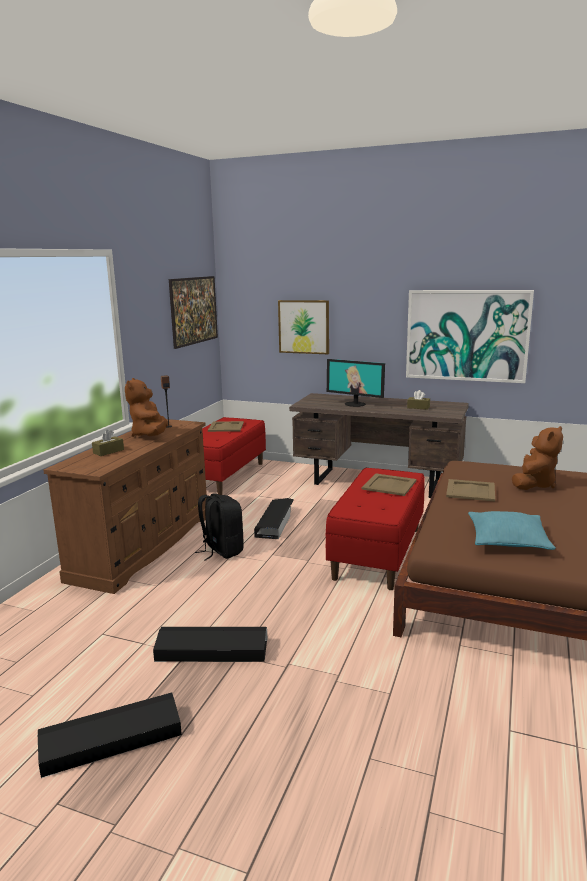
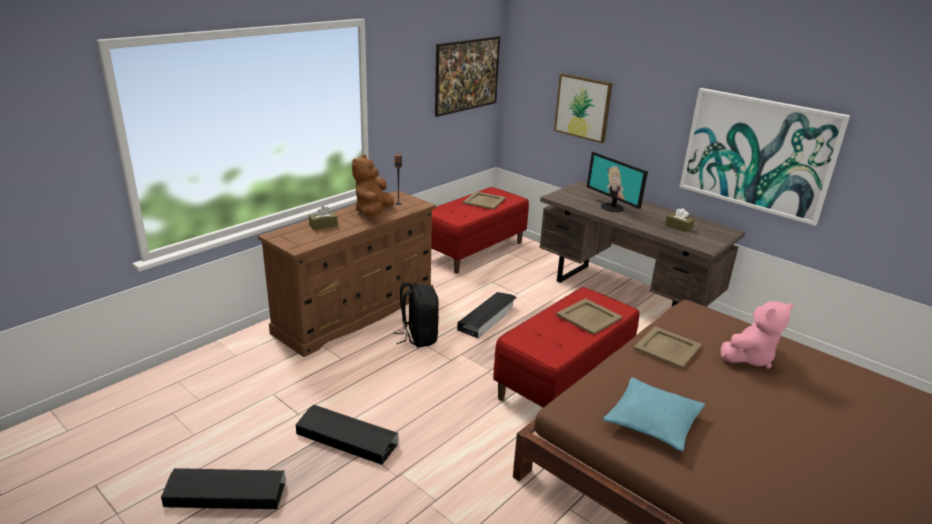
camera: 20 degrees right, 10 degrees up
(534, 484) = (749, 357): brown plush toy -> pink plush toy

